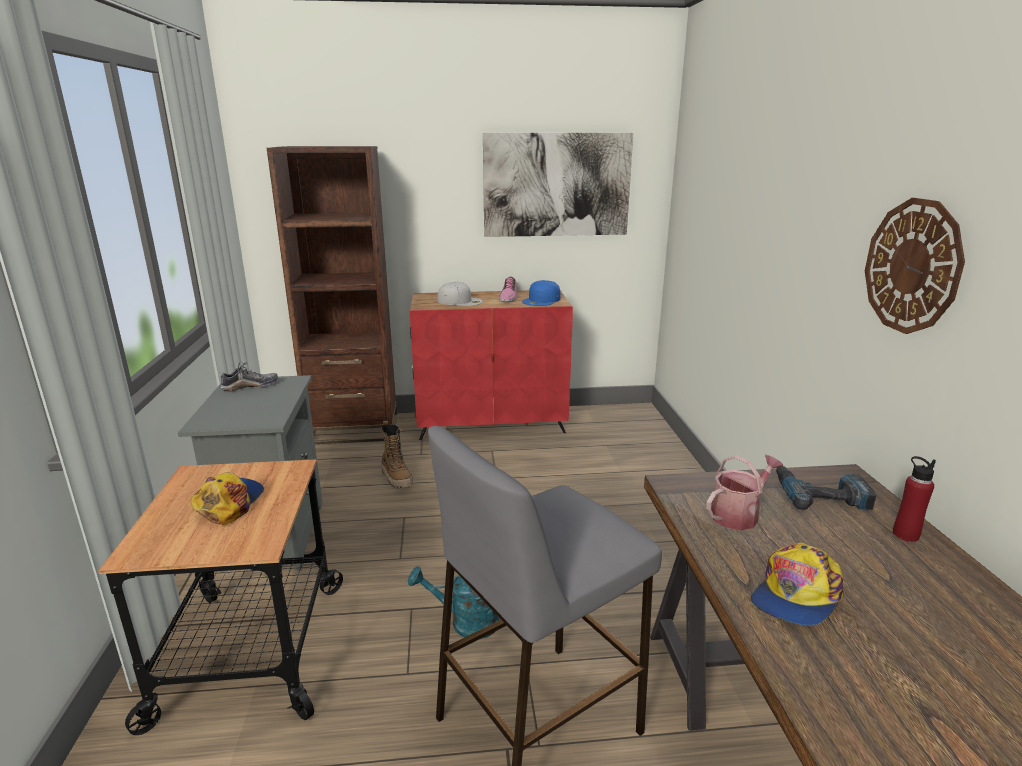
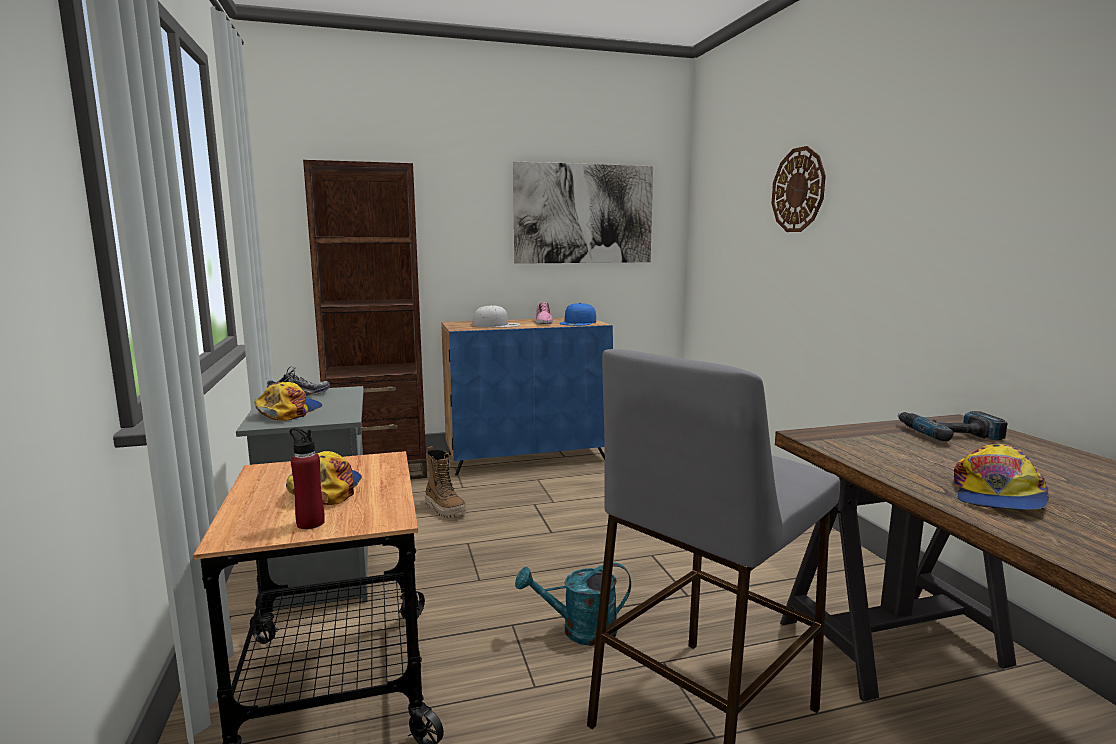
camera: 10 degrees left, 10 degrees down
(231, 409) = (289, 412): none -> cap
(492, 423) = (527, 457): red cabinet -> blue cabinet
(738, 514) = (889, 449): watering can -> none
(905, 534) = (1049, 452): red bottle -> red bottle (310, 523)
(912, 266) = (995, 215): wall clock -> wall clock (798, 190)

